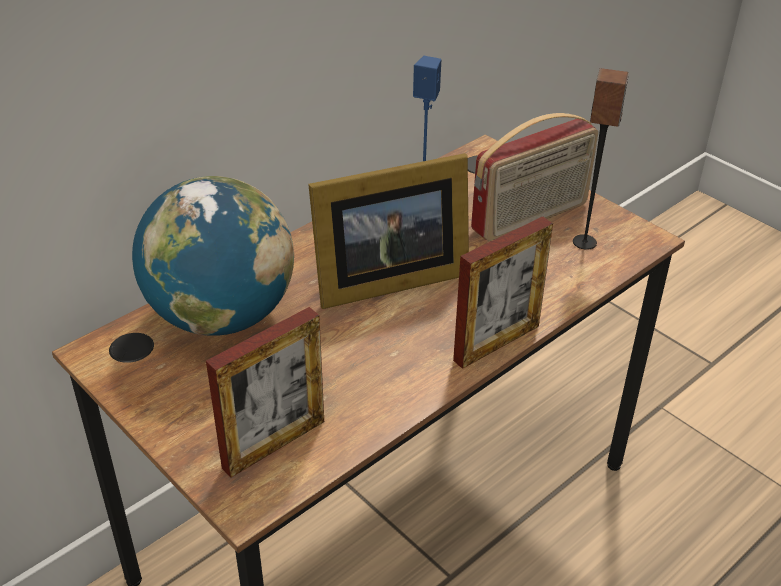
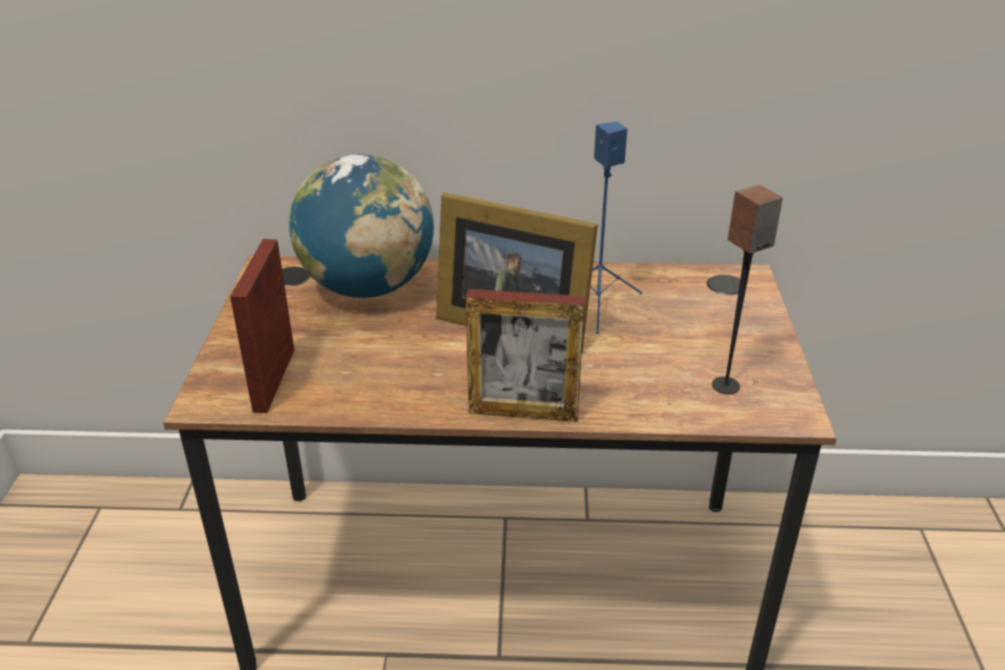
camera: 45 degrees right, 5 degrees down
(274, 444) = (274, 379): picture frame -> picture frame turned 90 degrees clockwise
(531, 218) = (705, 343): radio -> none

